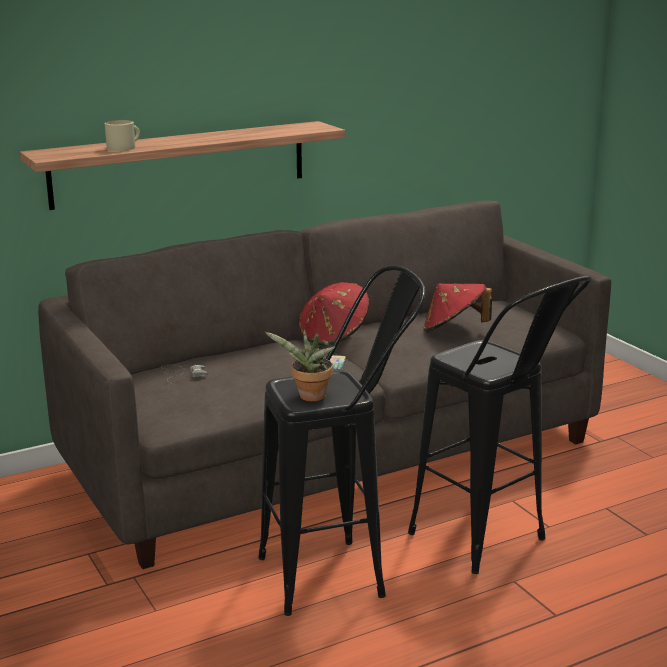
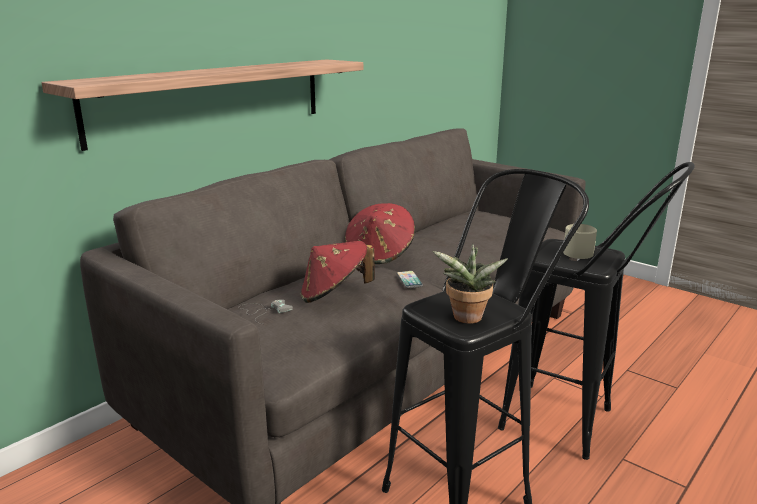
camera: 20 degrees left, 0 degrees up
(124, 147) = (166, 75): beige mug -> beige mug (579, 252)
(454, 330) = (475, 236): red hat -> red hat (335, 295)

